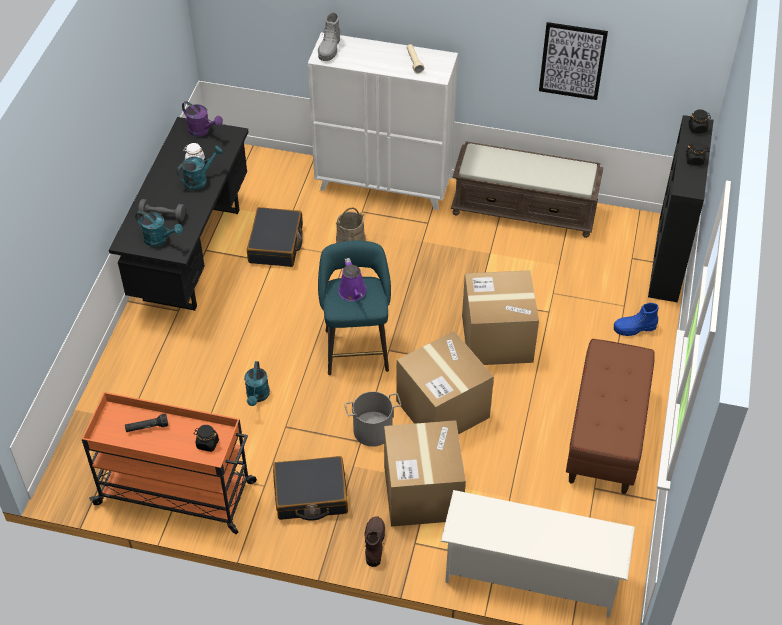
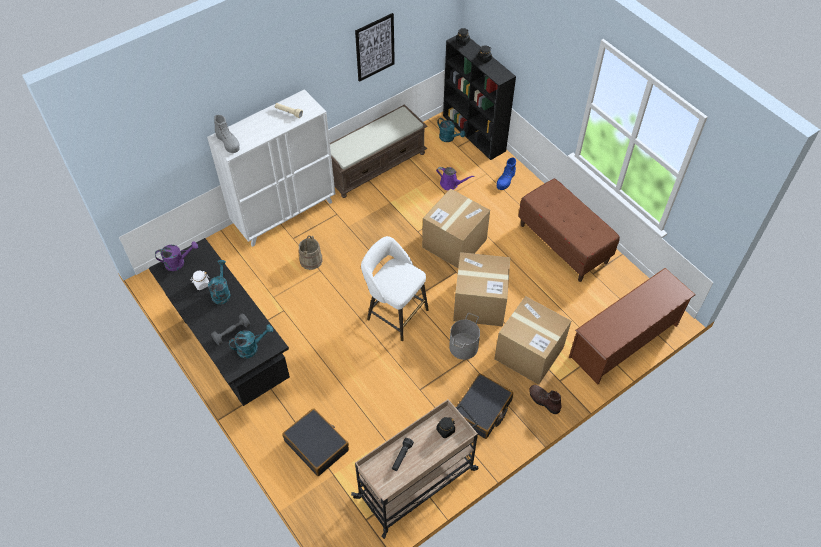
camera: 50 degrees left, 5 degrees up
(177, 493) = (417, 482): orange cart -> beige cart
(257, 396) = (383, 389): turquoise watering can -> turquoise watering can (449, 138)
(276, 244) = (271, 298): black suitcase -> black suitcase (317, 445)
(353, 293) = (394, 277): purple watering can -> purple watering can (451, 184)
(356, 347) = (394, 313): turquoise stool -> white stool
(530, 574) = (624, 341): white shoe rack -> brown shoe rack

